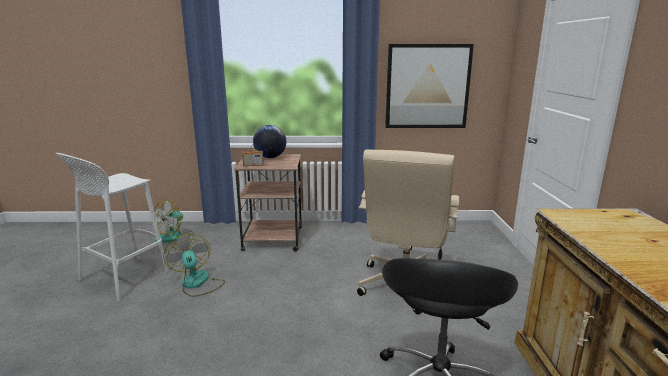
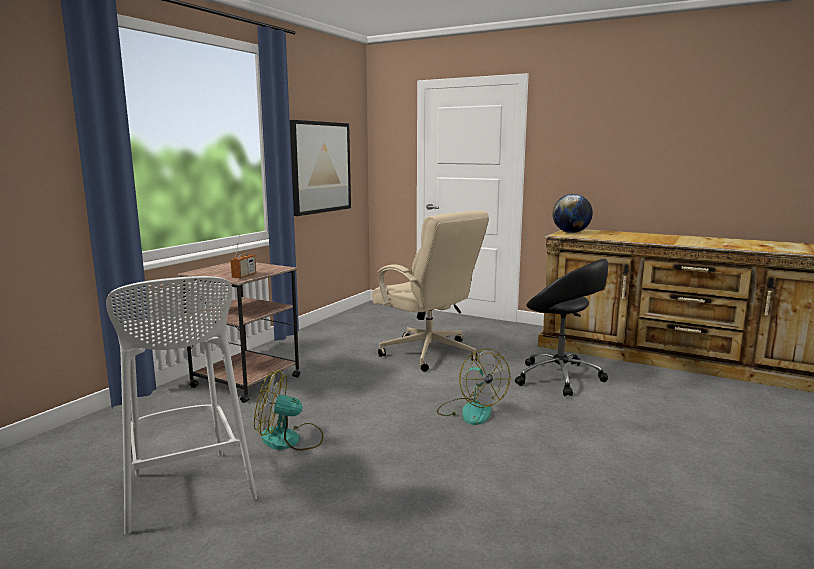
camera: 60 degrees left, 5 degrees down
(174, 236) = (108, 439): fan -> fan (470, 411)
(270, 157) = (225, 268): globe -> globe (571, 232)

